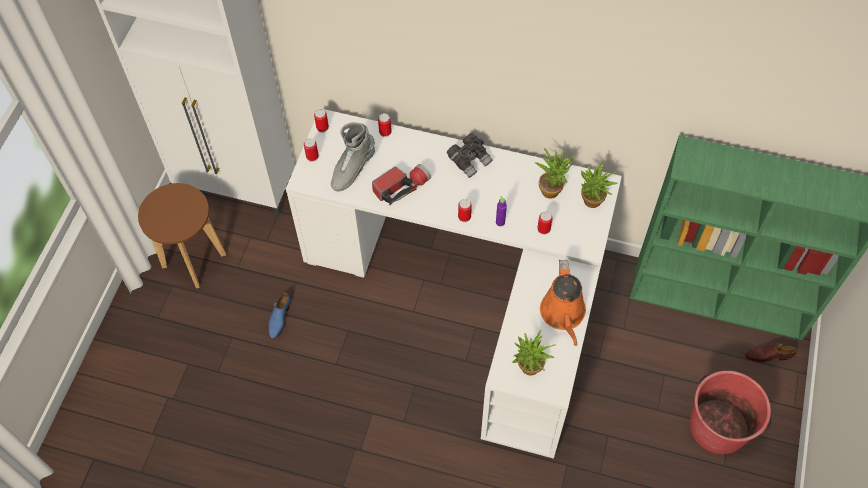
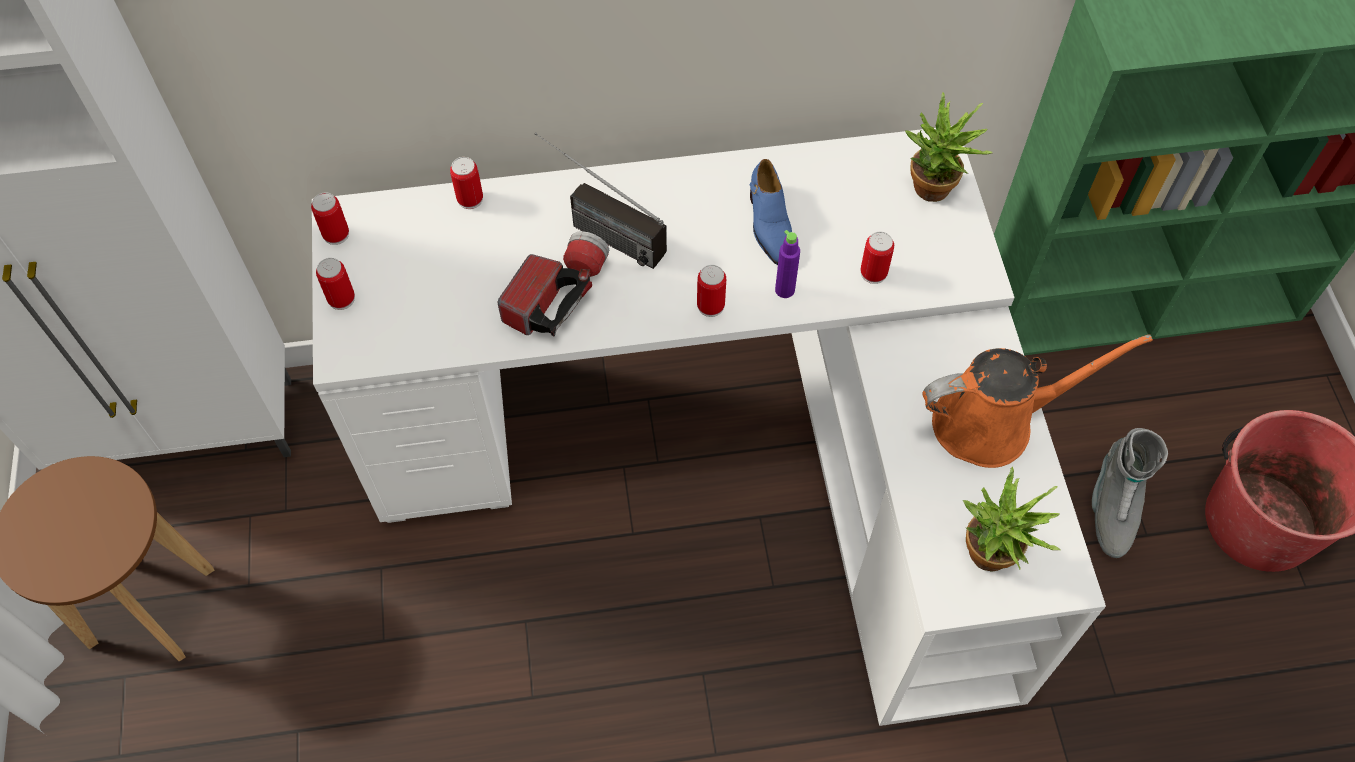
camera: 25 degrees left, 0 degrees up
(279, 319) = (379, 654): blue shoe -> blue shoe (769, 224)
(352, 169) = (438, 294): grey boot -> grey boot (1112, 507)
(432, 165) = (596, 230): none -> radio
(469, 160) = (664, 195): grey binoculars -> none
(551, 188) = (845, 192): potted plant -> none
(563, 314) = (993, 422): orange watering can -> orange watering can turned 75 degrees counterclockwise
(768, 355) = (1266, 367): brown shoe -> none

